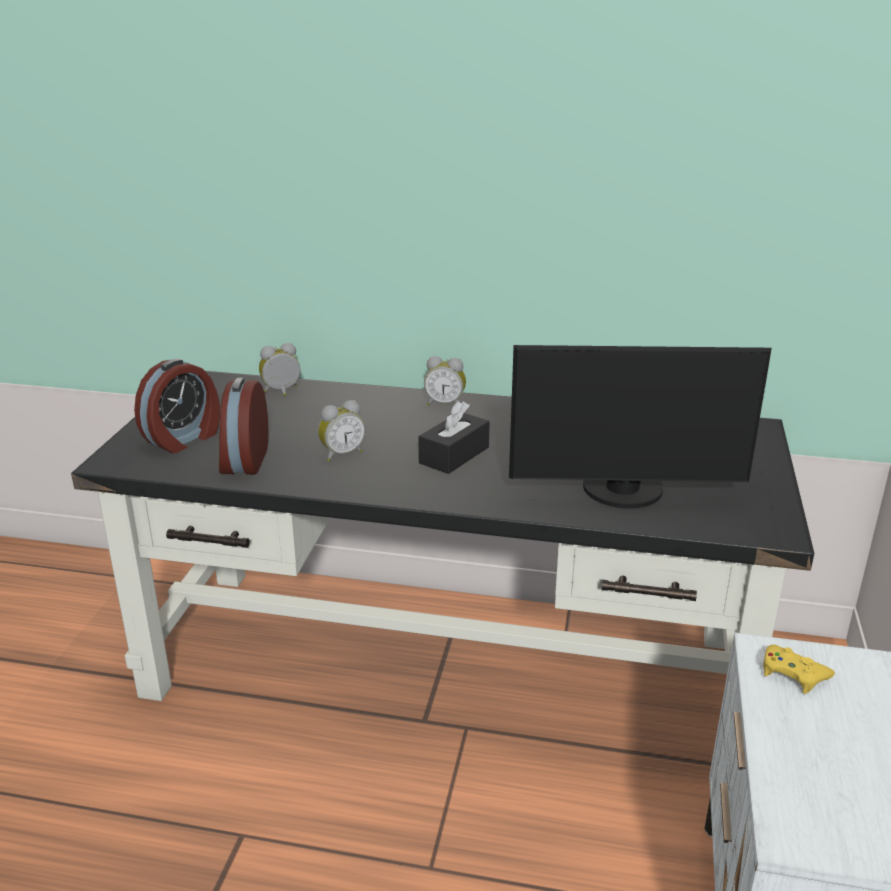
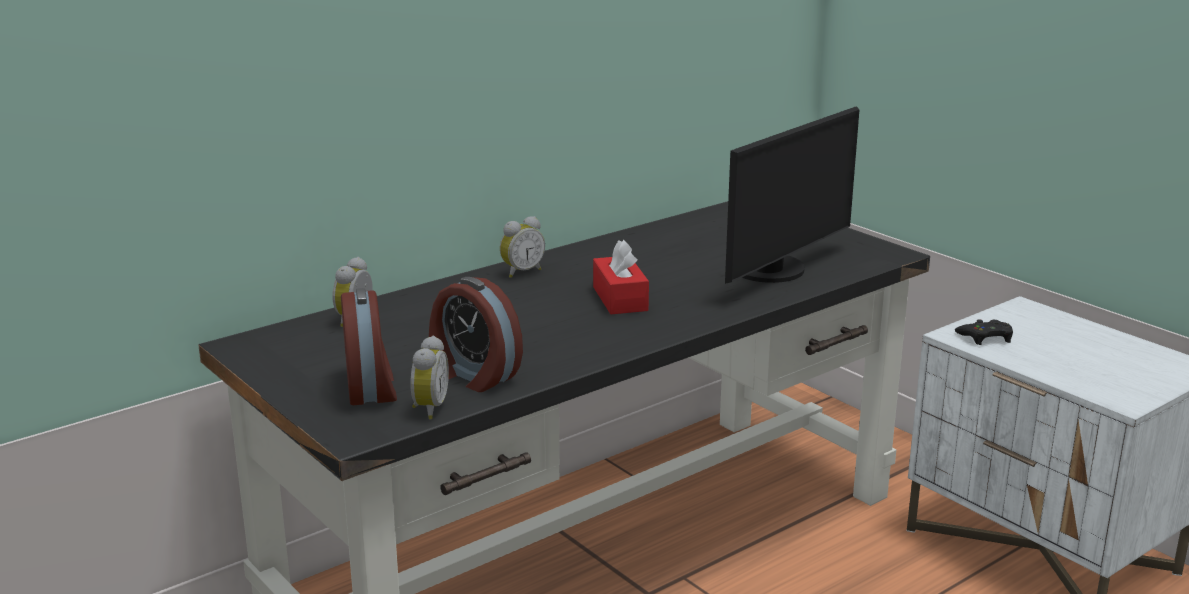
camera: 50 degrees left, 5 degrees down
(341, 454) = (538, 335): alarm clock -> alarm clock (428, 408)
(454, 455) = (620, 299): black tissue box -> red tissue box
(793, 673) = (986, 337): yellow game controller -> black game controller

